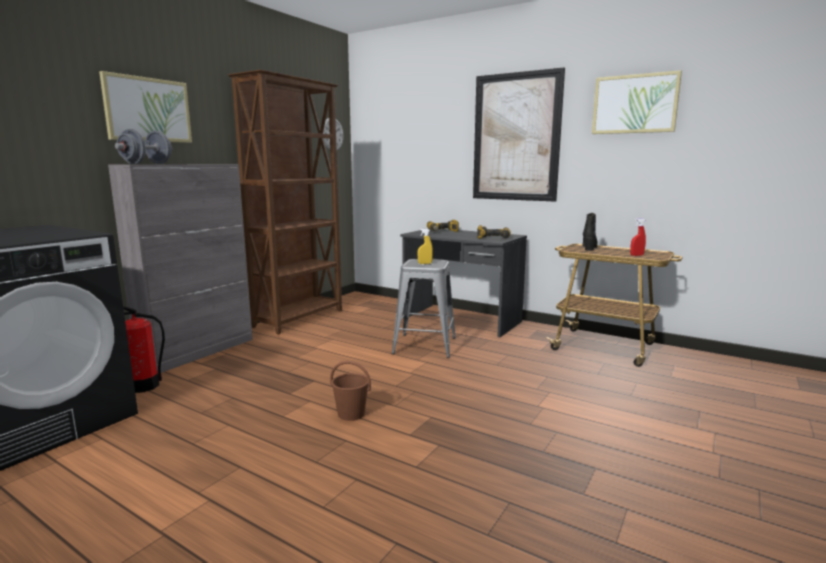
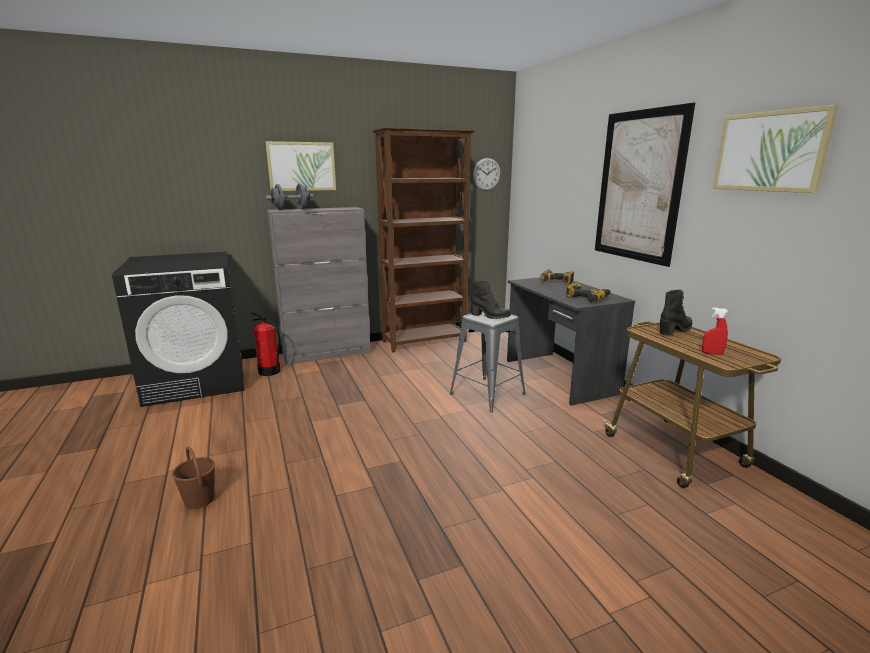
camera: 35 degrees right, 5 degrees up
(351, 414) = (352, 436): brown bucket -> brown bucket (199, 500)
(425, 263) = (490, 316): yellow spray bottle -> black boot

